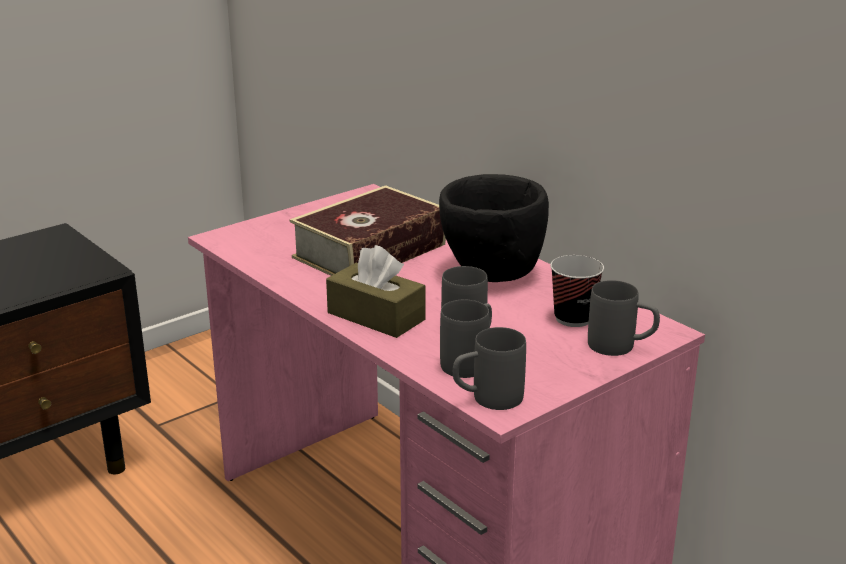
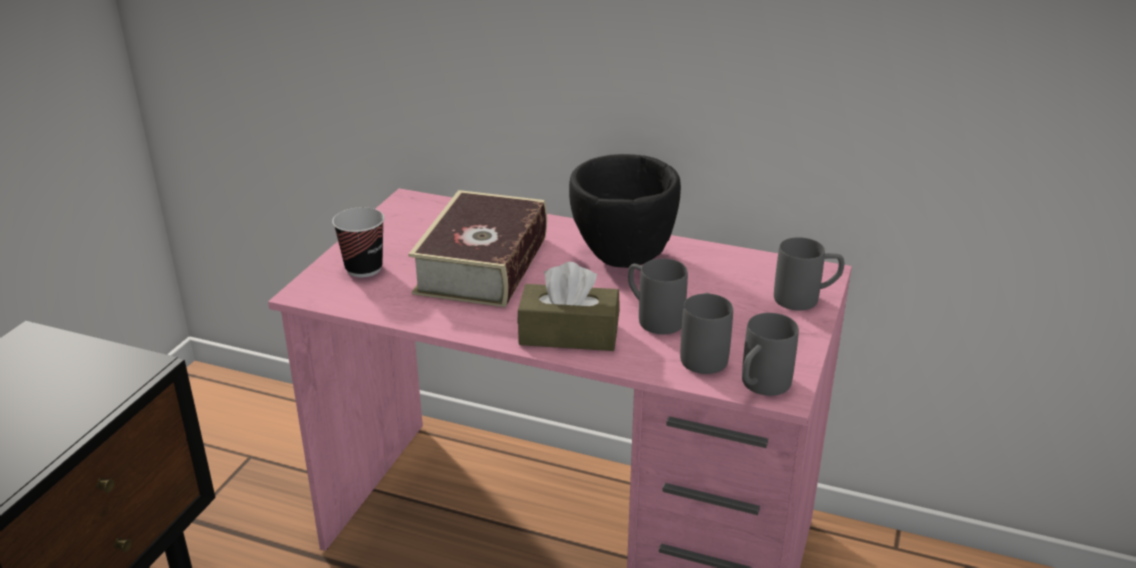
camera: 30 degrees left, 5 degrees up
(573, 318) = (739, 282): cup -> cup (364, 268)

